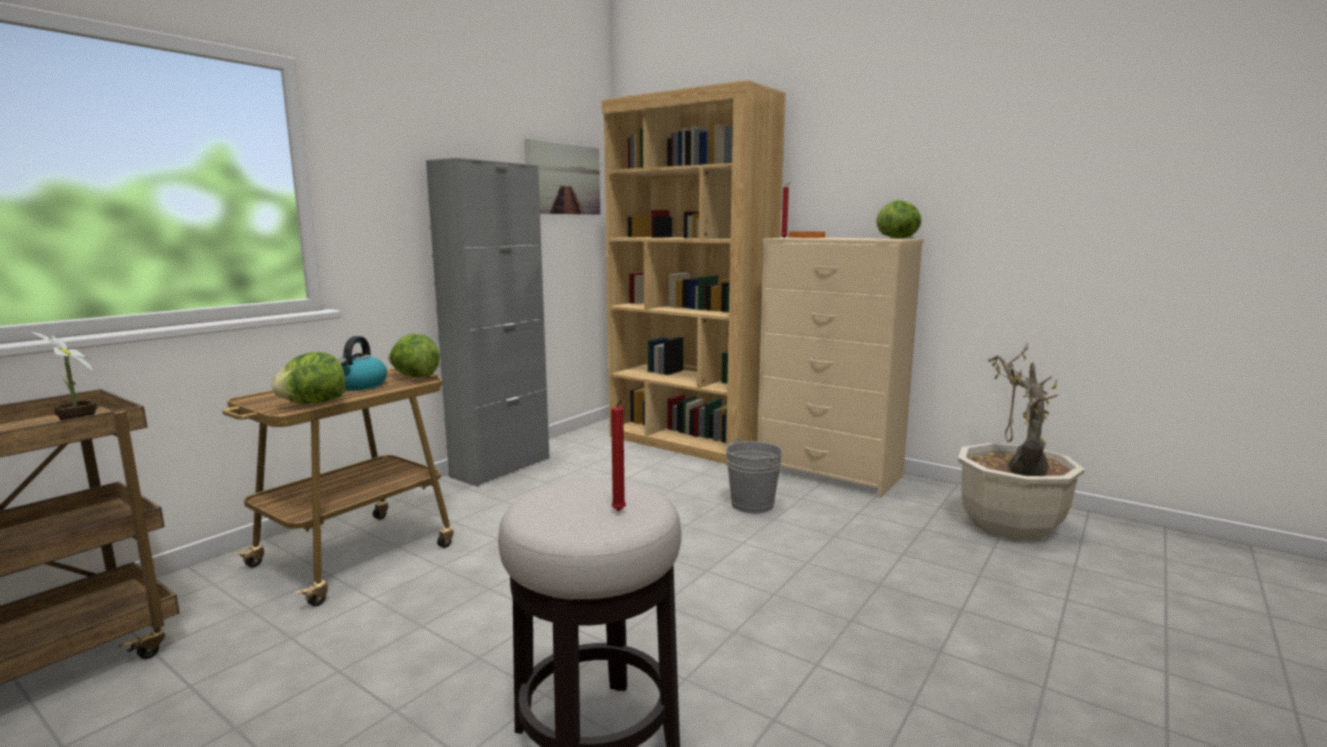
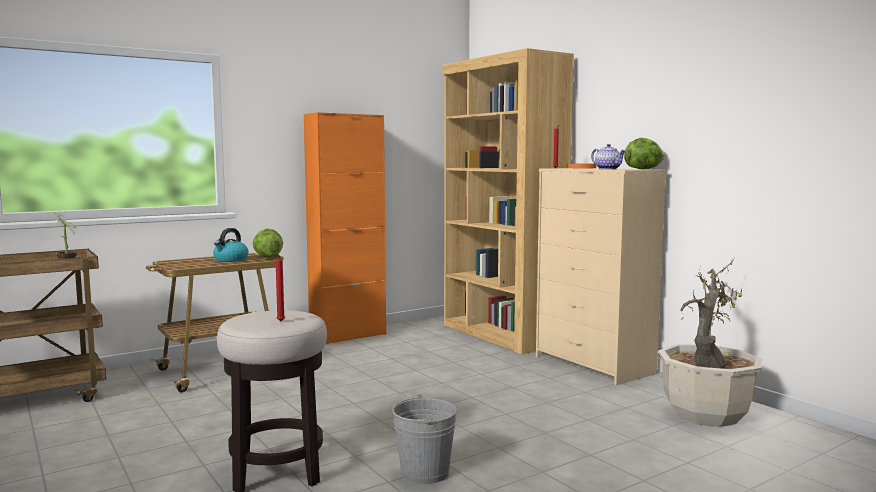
camera: 20 degrees right, 5 degrees down
(313, 403) = (193, 266): lettuce -> none
(501, 467) = (348, 336): grey cabinet -> orange cabinet
(563, 179) = (418, 123): picture -> none
(752, 504) = (505, 377): grey bucket -> grey bucket (424, 472)
(863, 239) = (608, 169): none -> teapot

